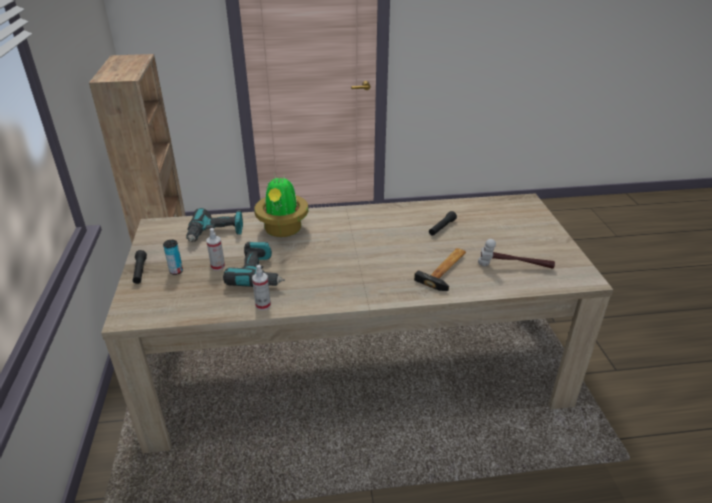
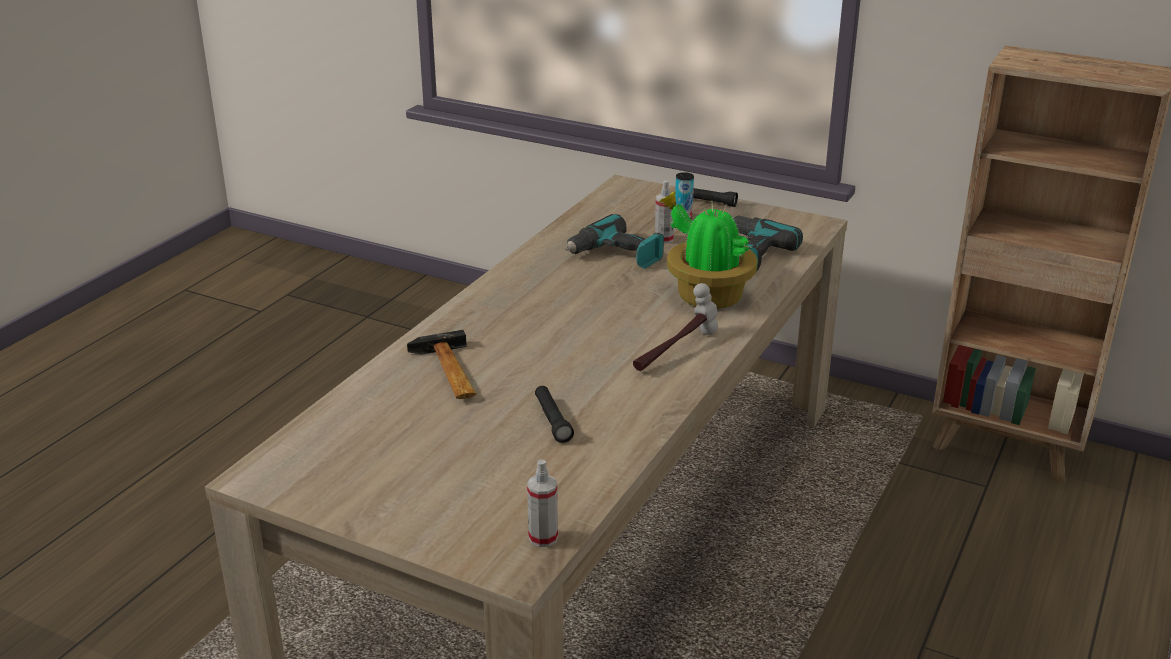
camera: 125 degrees right, 5 degrees down
(263, 305) = (551, 244): spray bottle -> spray bottle (543, 537)
(514, 267) = (372, 430): hammer -> hammer (675, 350)

